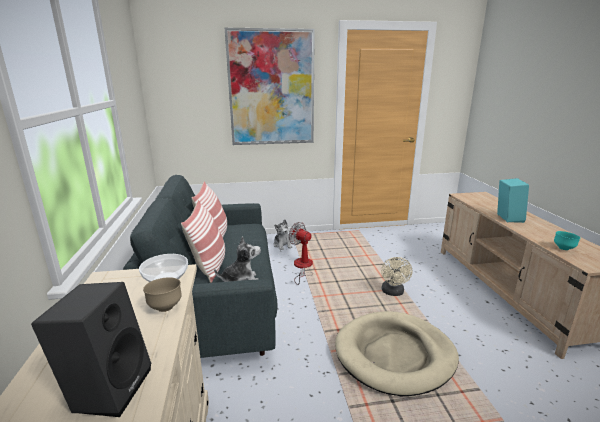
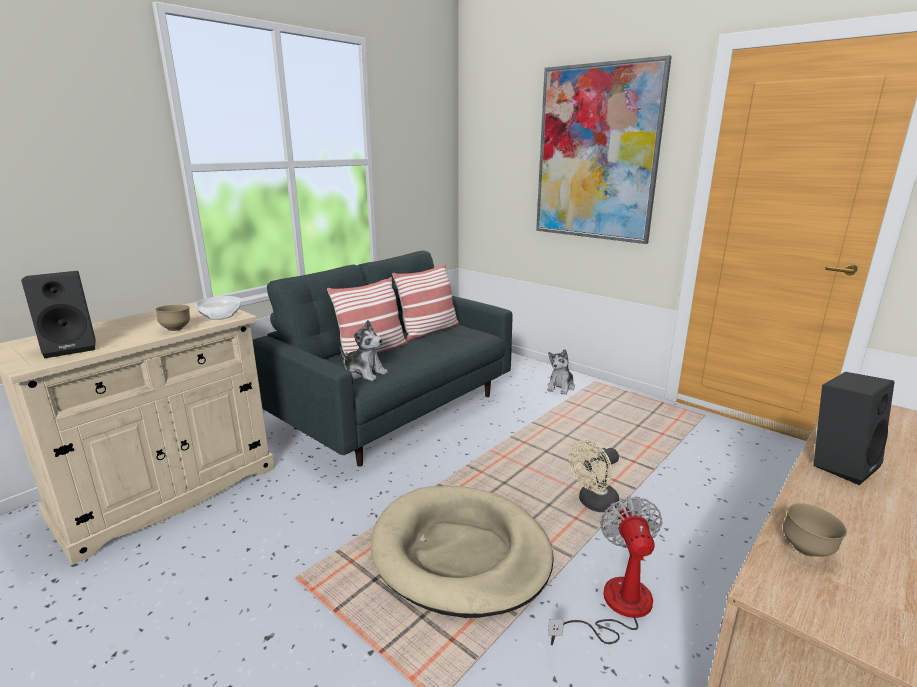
camera: 50 degrees right, 0 degrees up
(302, 267) = (538, 419): fan -> fan (615, 607)
(507, 218) = (839, 463): turquoise speaker -> black speaker
(564, 248) = (807, 550): turquoise bowl -> brown bowl

